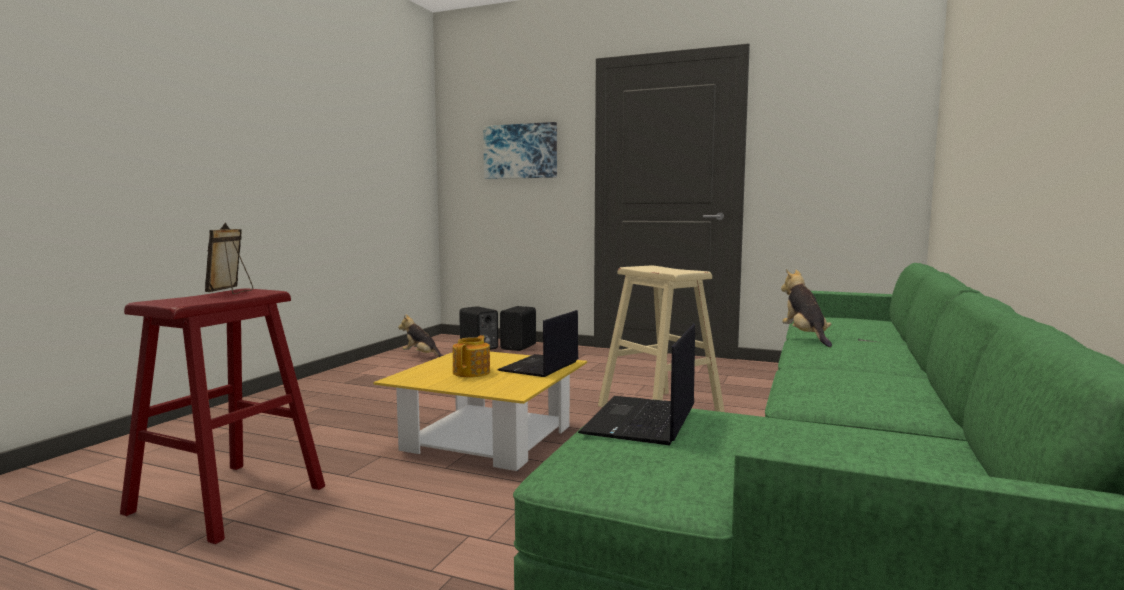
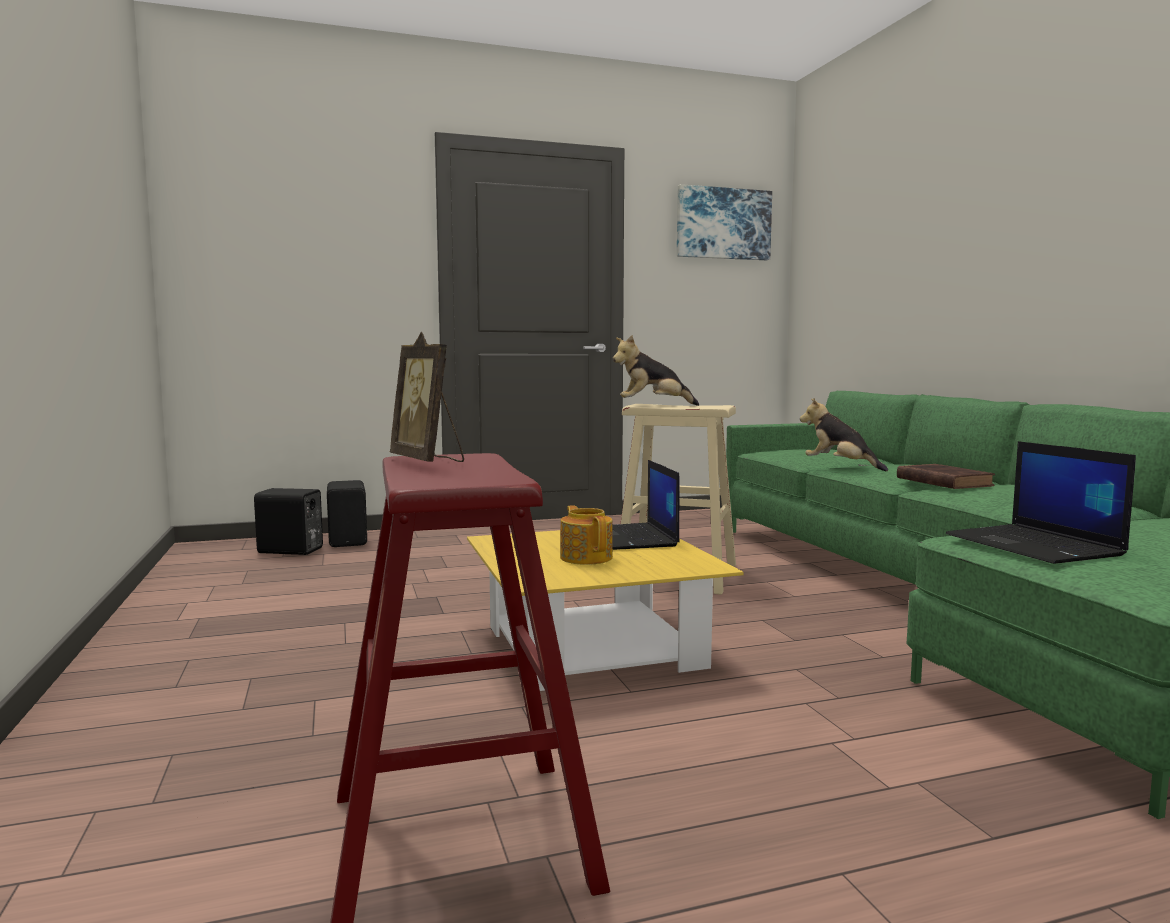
camera: 40 degrees left, 0 degrees up
(422, 356) = (227, 576): plush toy -> plush toy (652, 406)
(520, 151) = (319, 250): picture -> picture (723, 224)
(831, 363) = (942, 481): none -> brown book

